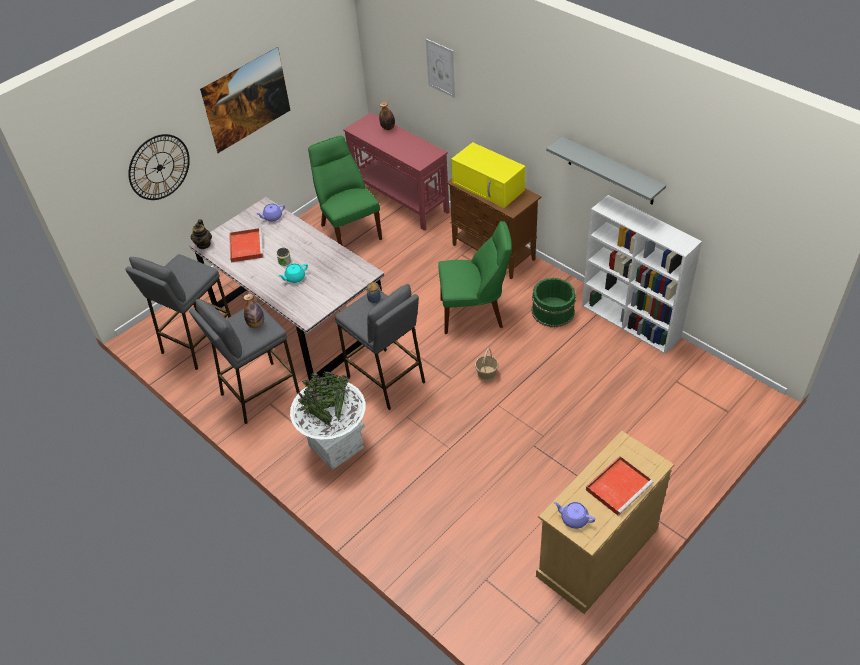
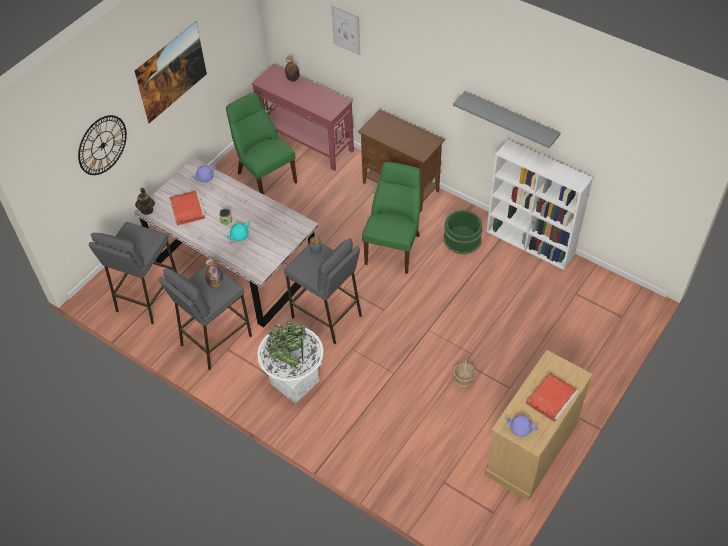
camera: 10 degrees left, 5 degrees up
(475, 313) = (394, 247): green chair -> green chair turned 60 degrees counterclockwise
(487, 374) = (414, 303): basket -> basket (464, 379)
(489, 186) = (397, 133): yellow microwave -> none

